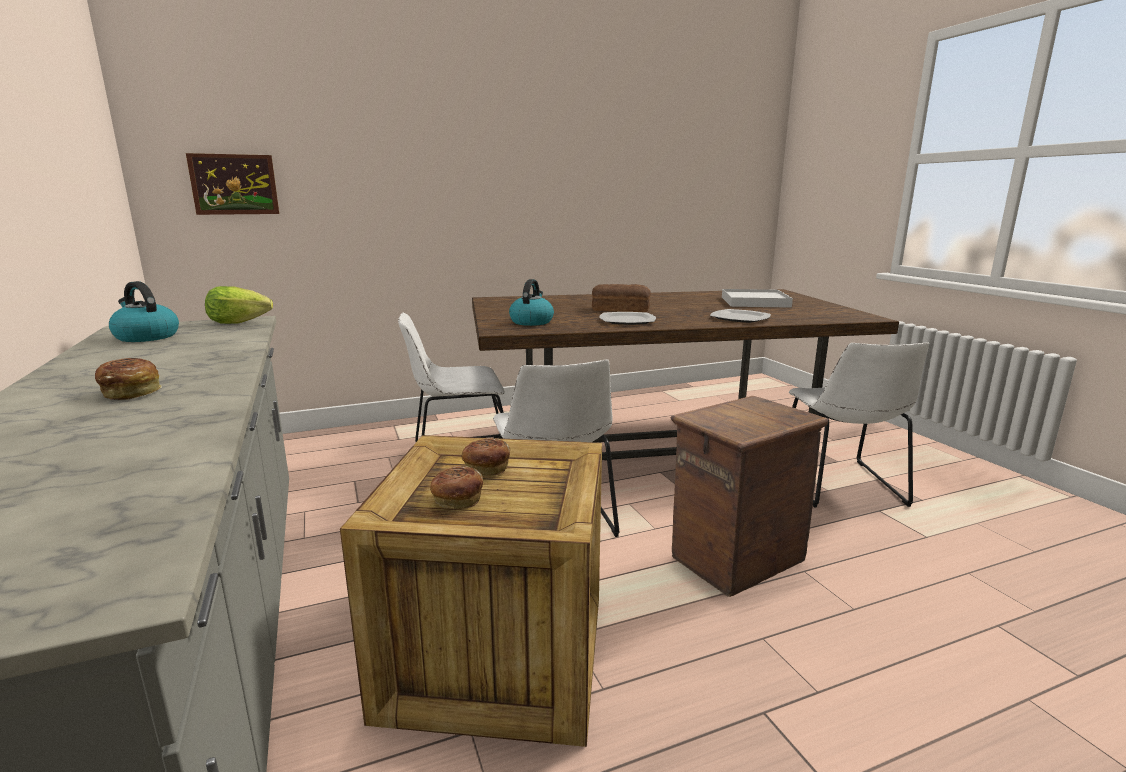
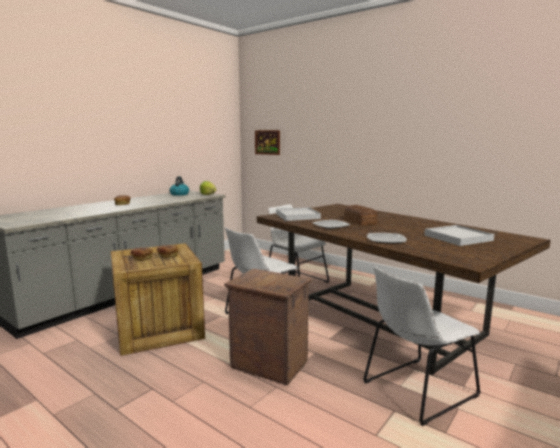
camera: 60 degrees right, 5 degrees down
(531, 322) = (297, 216): kettle -> white tray

